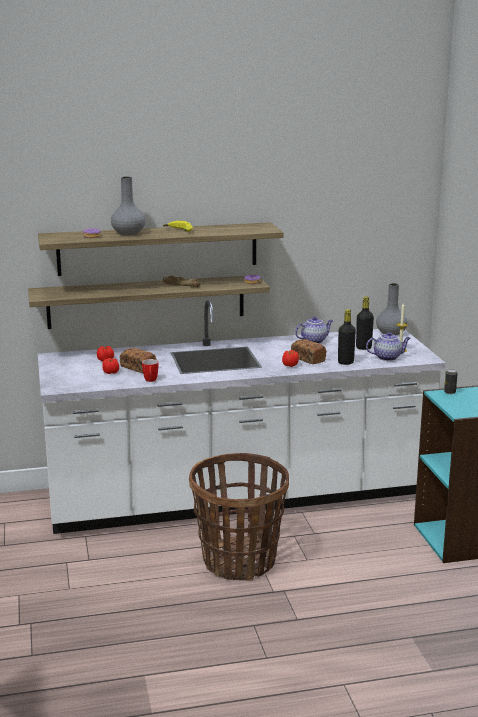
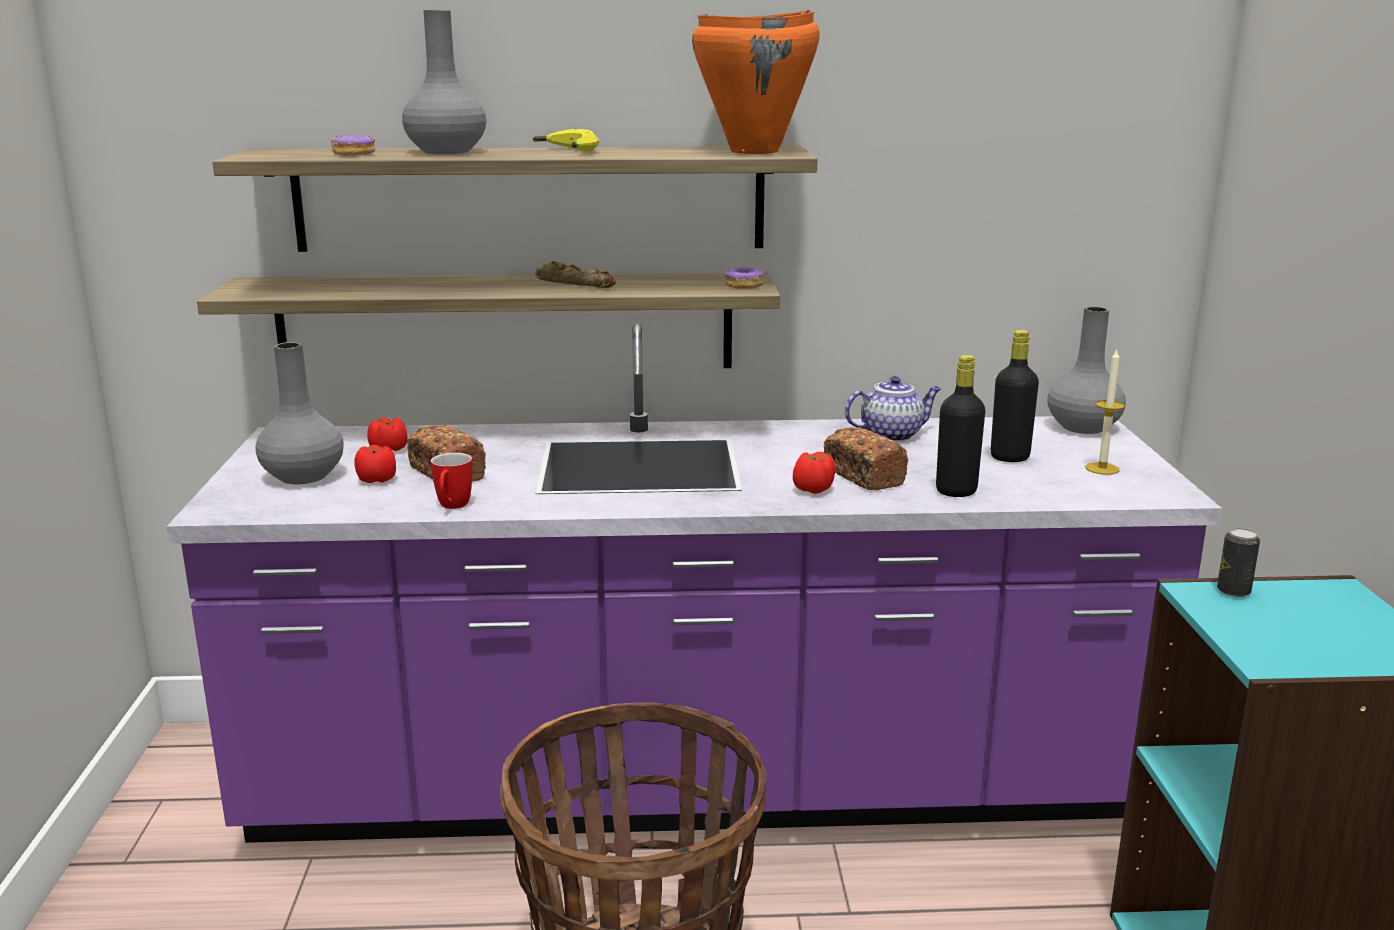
camera: 10 degrees right, 0 degrees up
(78, 373) = (303, 476): none -> grey vase
(239, 497) = (697, 784): white counter -> purple counter
(256, 228) = (755, 151): none -> orange cooking pot
(388, 357) = (1068, 485): teapot -> none

